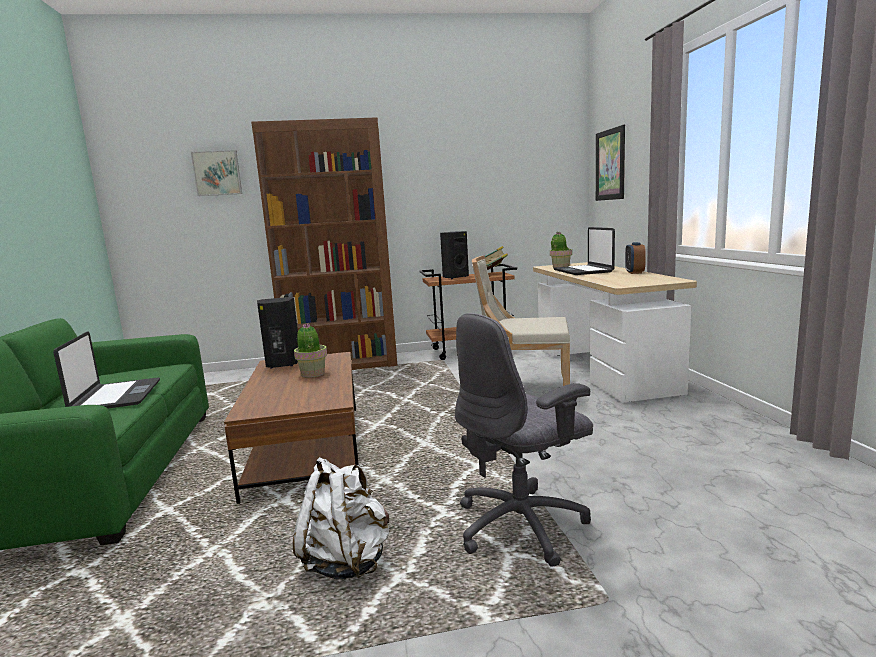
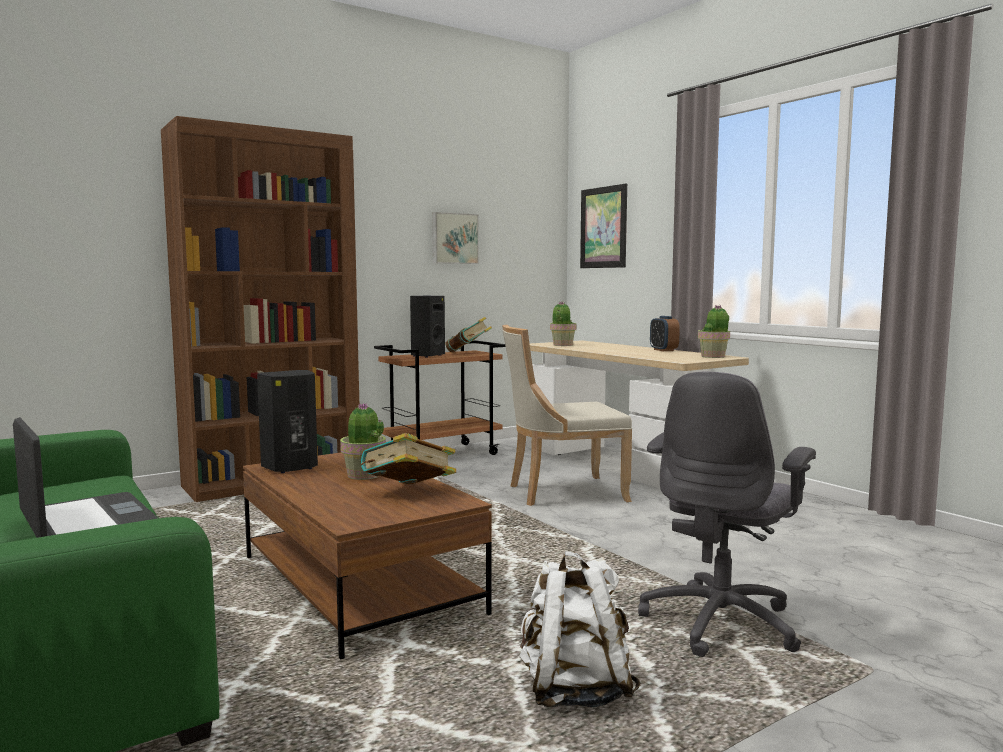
camera: 25 degrees left, 5 degrees down
(217, 173) = (84, 185): picture -> picture (454, 238)
(316, 391) = (408, 493): none -> book
(583, 271) = (600, 348): laptop -> none
(663, 280) = (713, 356): none -> potted plant

